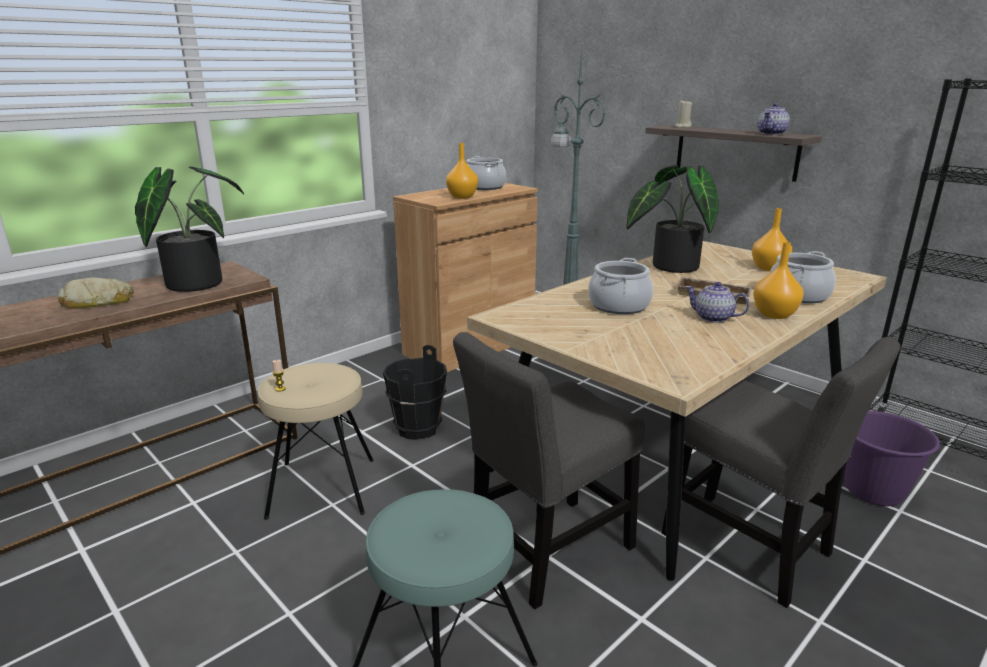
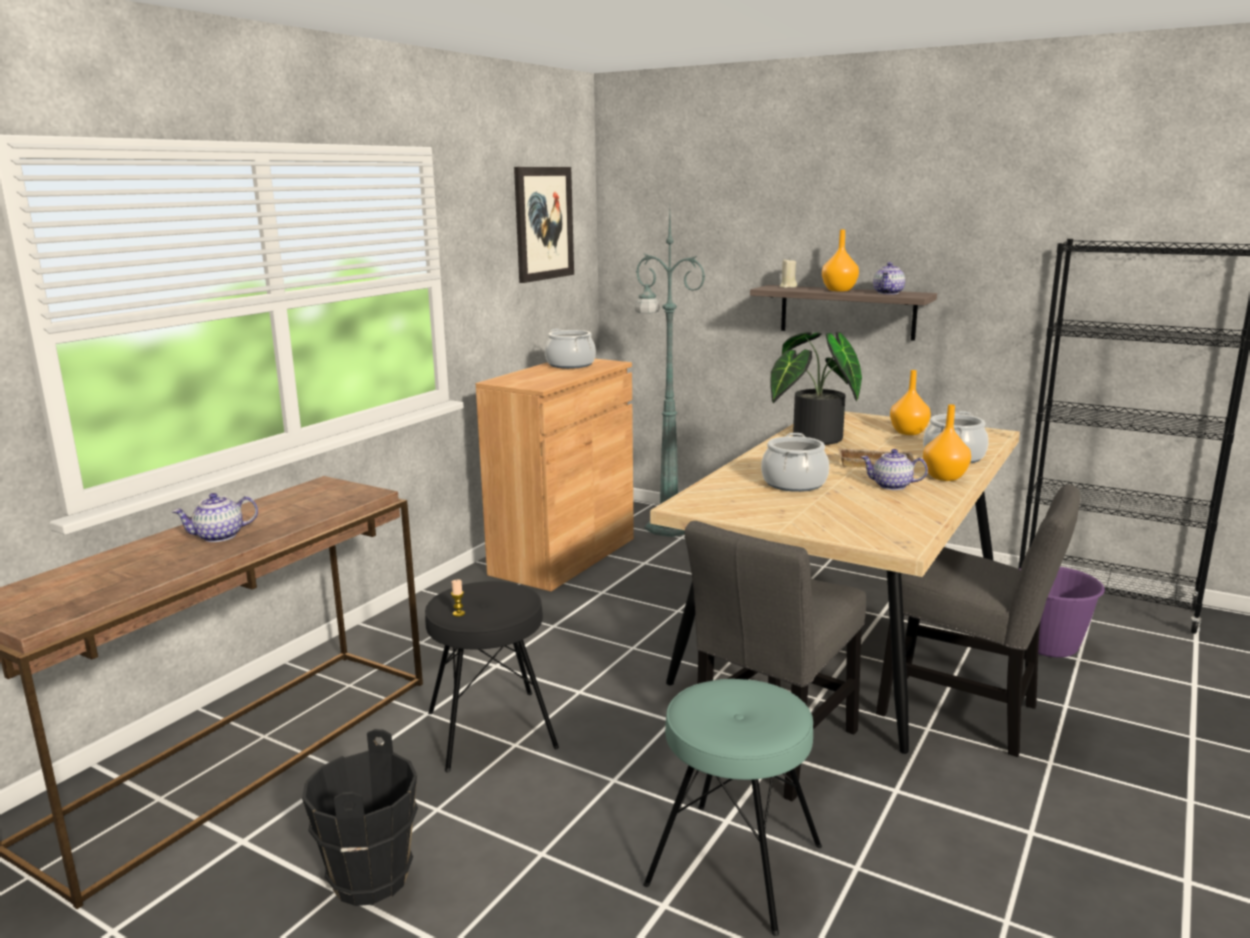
camera: 15 degrees left, 5 degrees down
(97, 302) = (219, 536): bread -> teapot
(194, 282) = (310, 503): potted plant -> none
(322, 487) = (491, 730): beige stool -> black stool
(417, 428) = (560, 653): black bucket -> black bucket (369, 879)
(461, 197) = (558, 378): orange vase -> orange vase (838, 290)
(478, 65) = (543, 223): none -> picture

